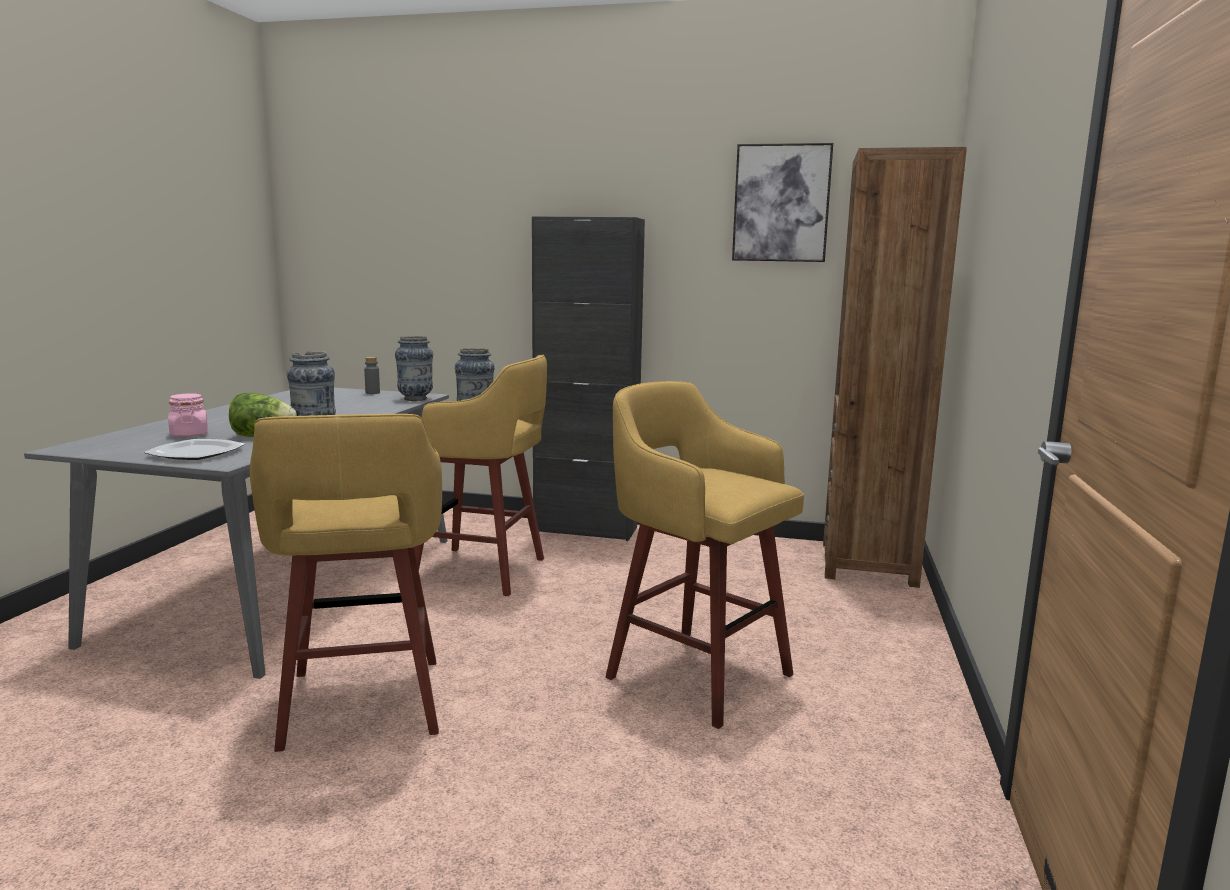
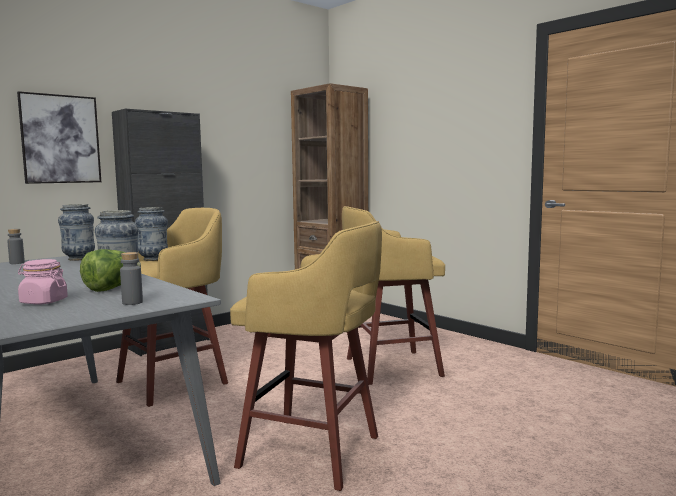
camera: 55 degrees left, 5 degrees down
(195, 453) = (132, 302): plate -> grey bottle
(781, 203) = (257, 111): picture -> picture (60, 139)

